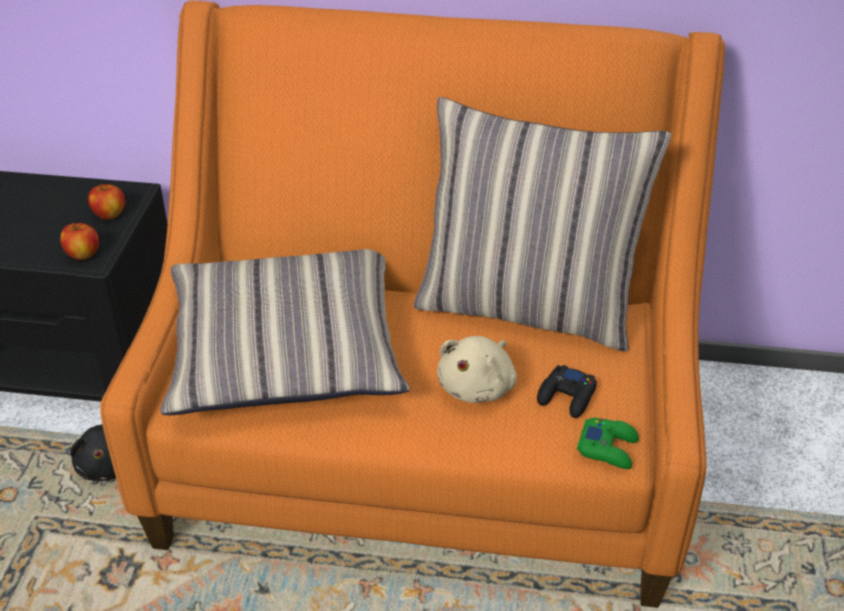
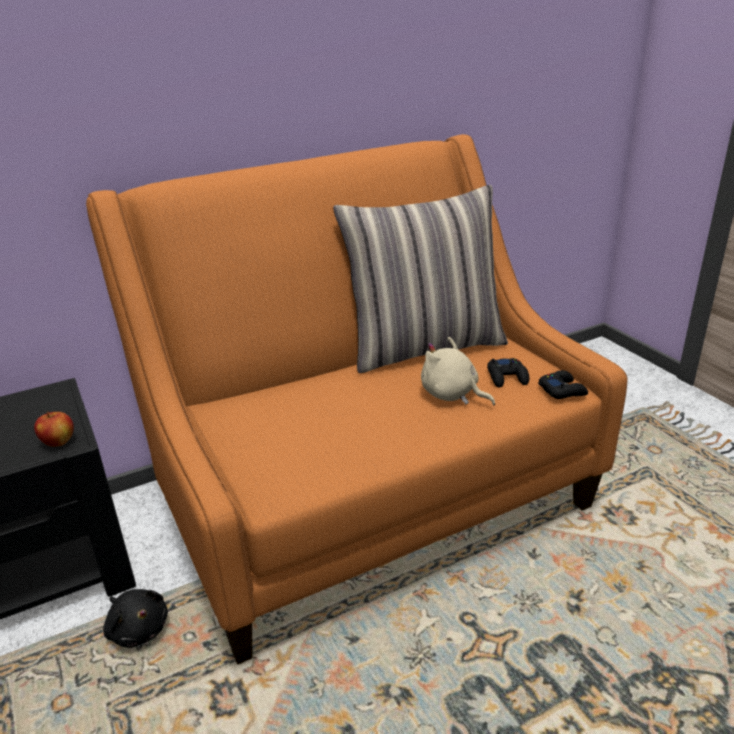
camera: 35 degrees left, 10 degrees down
(110, 215) = (52, 410): apple -> none
(286, 351) = (302, 431): pillow -> none
(478, 386) = (452, 394): beige plush toy -> beige plush toy turned 135 degrees clockwise
(608, 448) = (562, 390): green game controller -> black game controller

